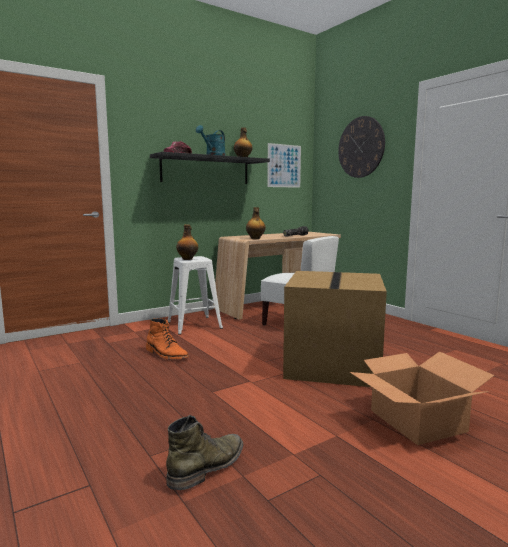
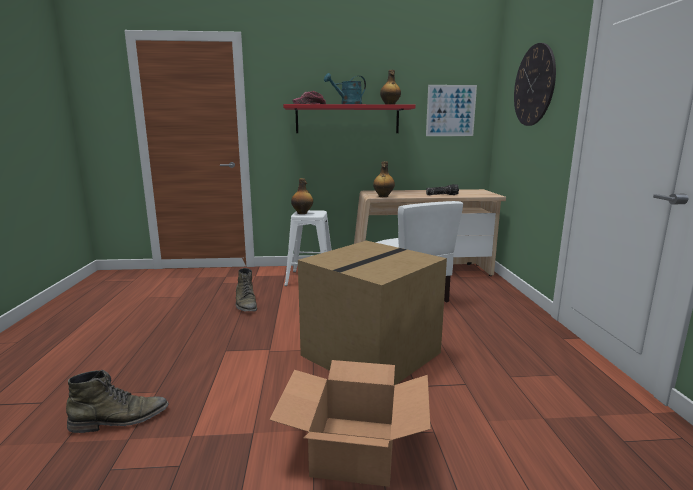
camera: 30 degrees right, 5 degrees up
(166, 354) = (246, 304): orange boot -> green boot
(206, 170) = (347, 119): black shelf -> red shelf

